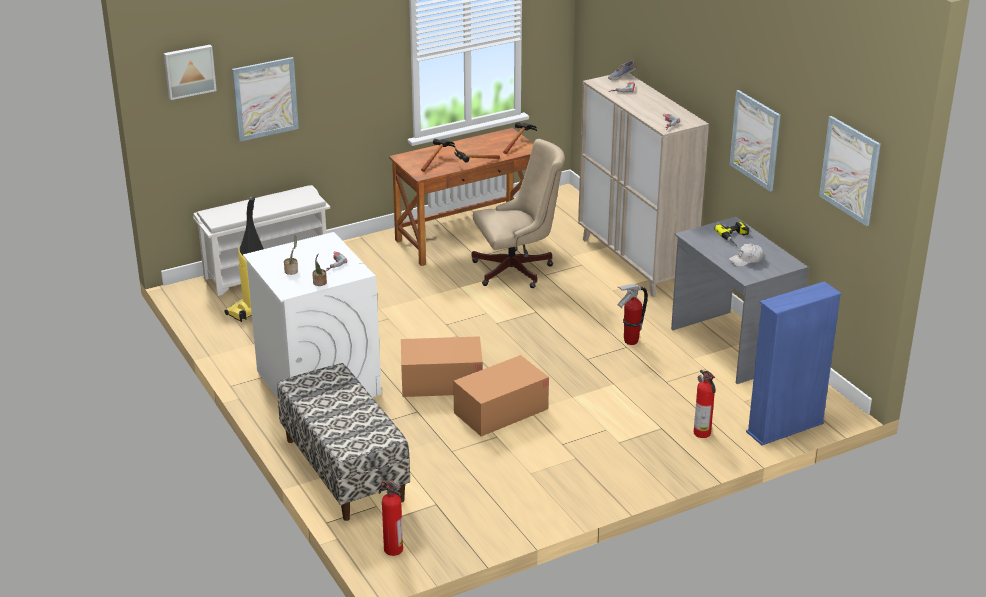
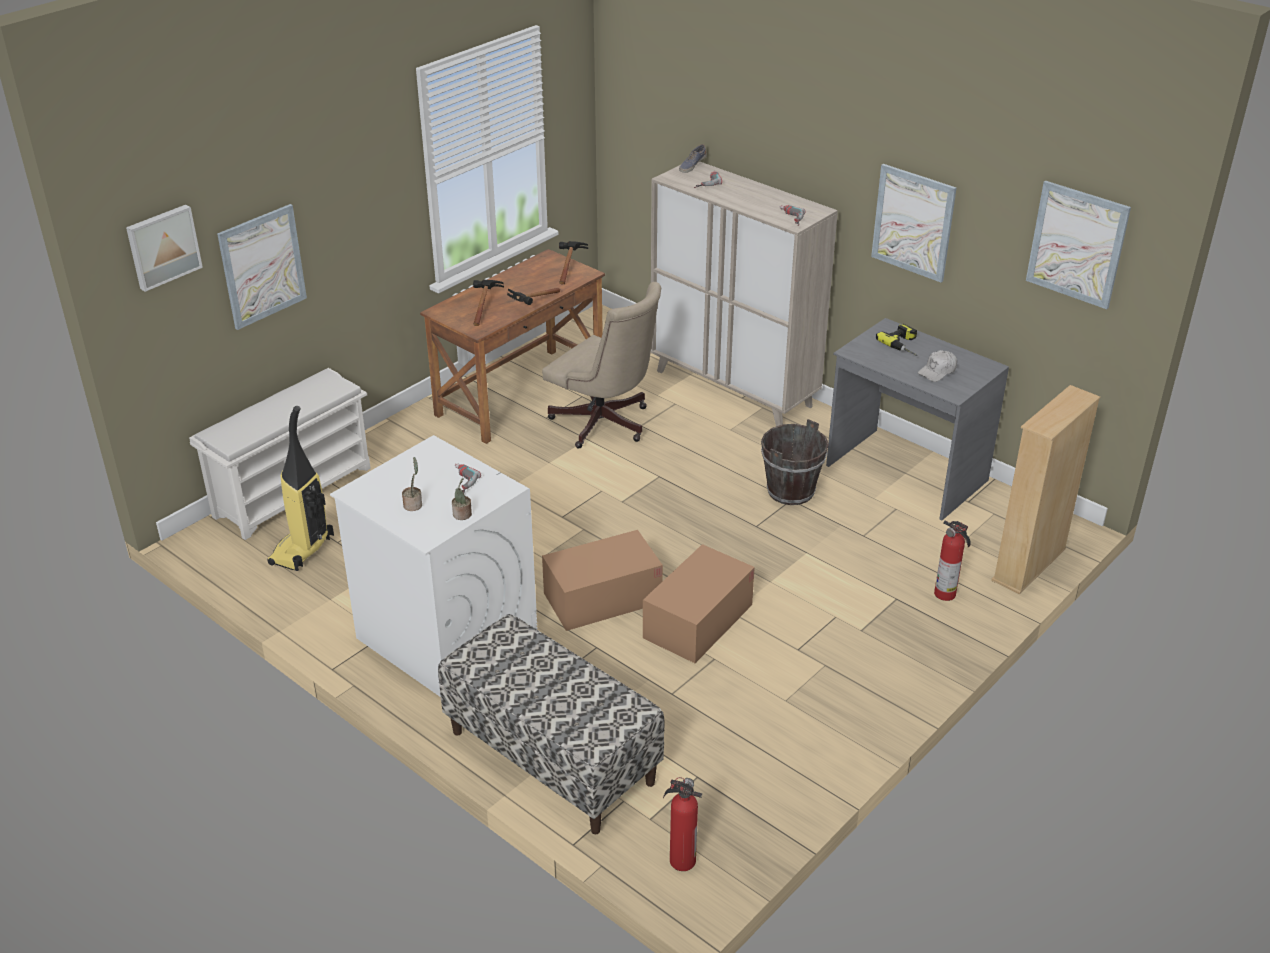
camera: 20 degrees left, 5 degrees up
(518, 270) = (605, 425): beige office chair -> beige office chair turned 75 degrees clockwise
(630, 341) = (791, 491): fire extinguisher -> brown bucket
(785, 428) = (1029, 565): blue bookcase -> beige bookcase

